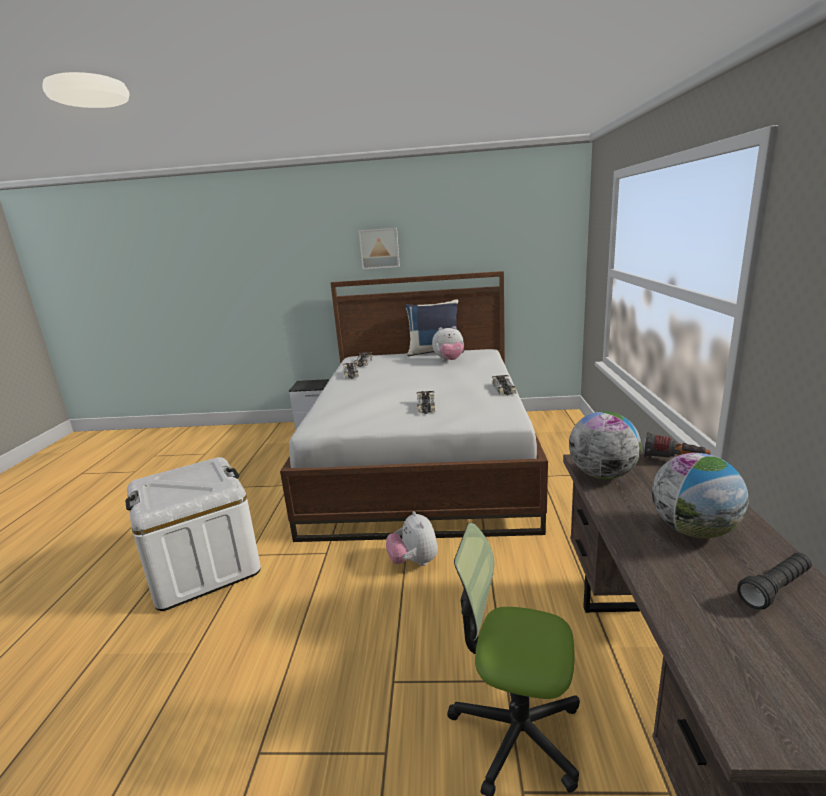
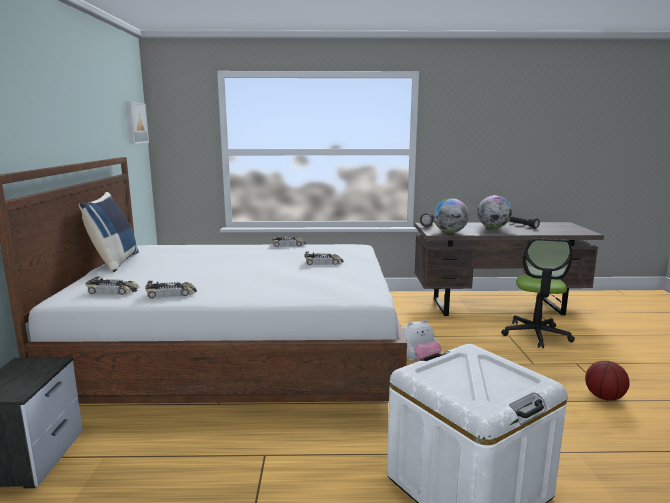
camera: 95 degrees left, 5 degrees down
(272, 740) = (604, 397): none -> basketball
(379, 248) = (30, 120): picture -> picture (135, 123)
(449, 360) = (167, 257): plush toy -> none

